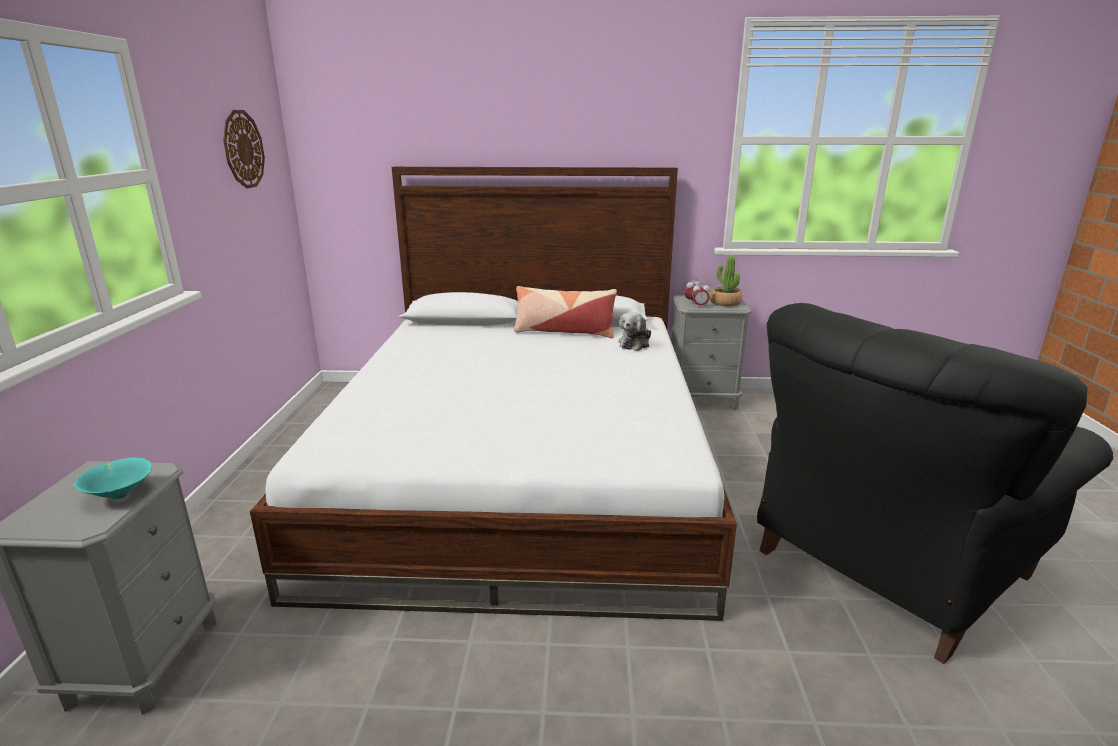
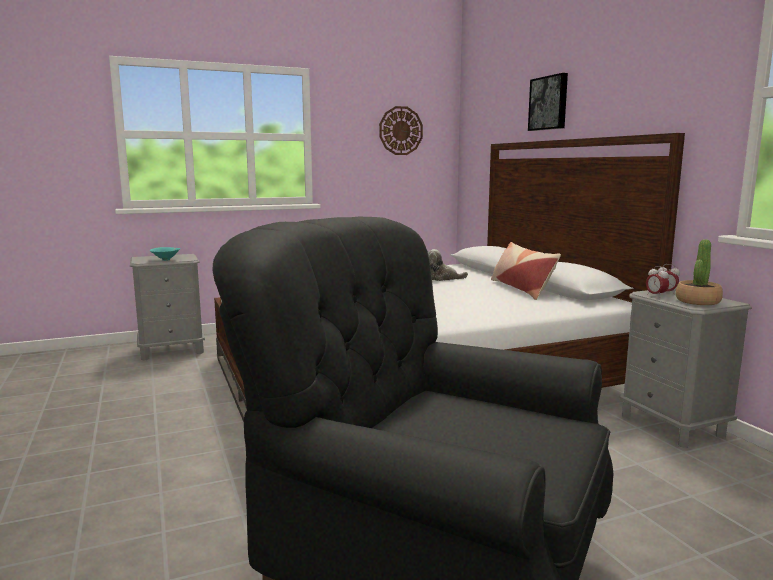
camera: 65 degrees right, 10 degrees down
(487, 123) = (549, 103): none -> picture
(635, 344) = (534, 305): plush toy -> plush toy (441, 278)

